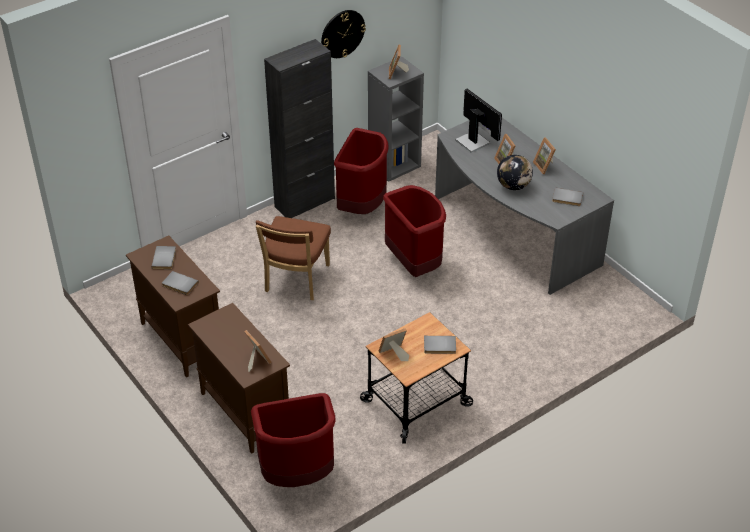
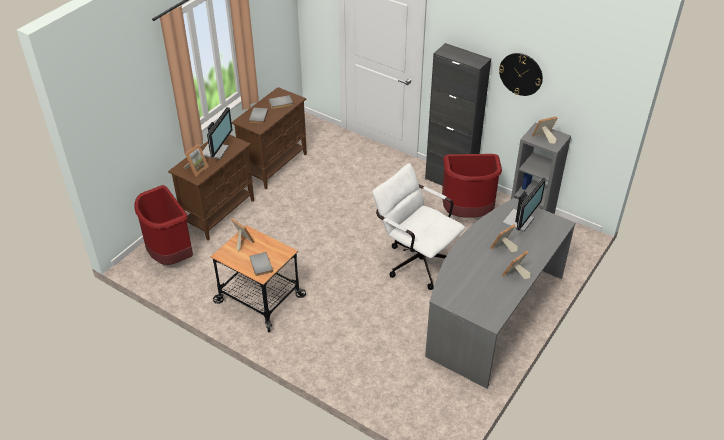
camera: 70 degrees right, 0 degrees up
(229, 336) = (216, 151): none -> monitor
(295, 280) = (360, 201): brown chair -> none
(414, 263) = (415, 260): red trash can -> white office chair
(513, 186) = (472, 259): globe -> none
(567, 198) = (477, 299): grey book -> none

